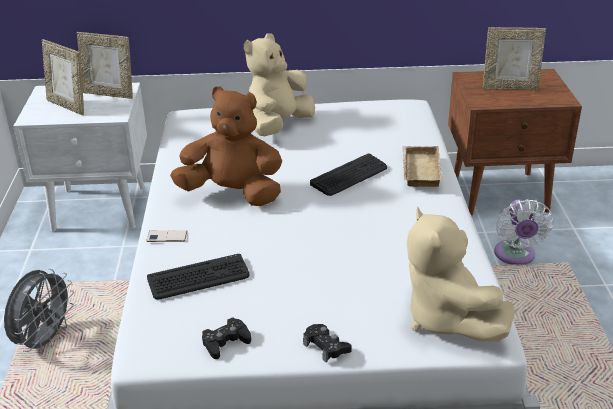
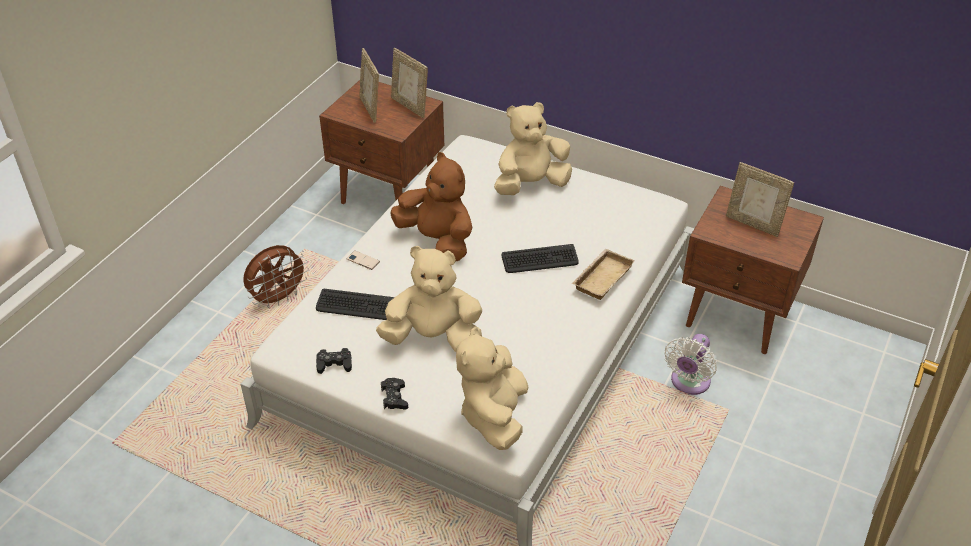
camera: 30 degrees right, 10 degrees up
(45, 341) = (278, 298): grey fan -> brown fan
(101, 208) = (390, 196): white nightstand -> brown nightstand
(311, 275) = (433, 337): none -> beige plush toy

